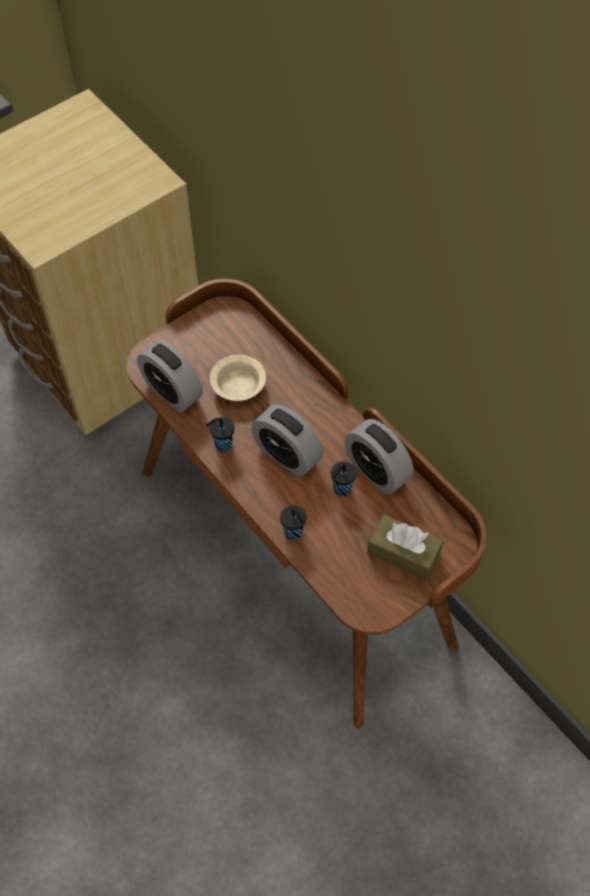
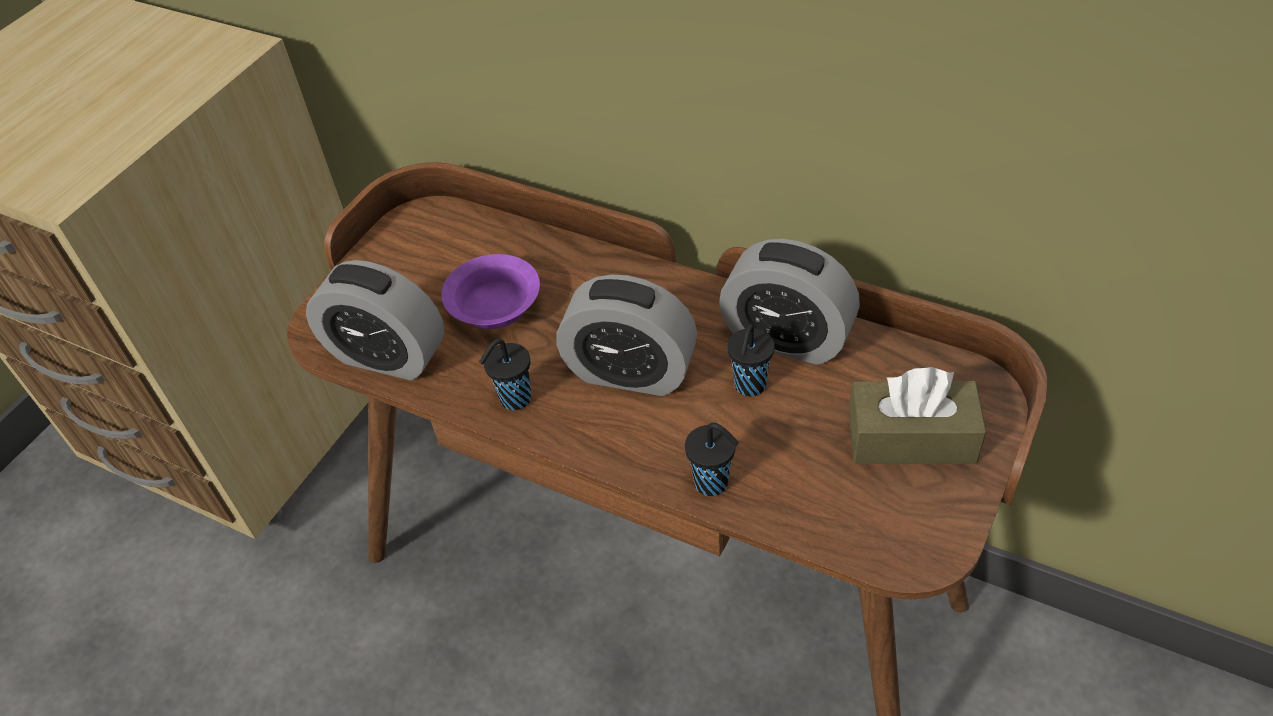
camera: 20 degrees left, 10 degrees down
(237, 386) = (493, 309): beige bowl -> purple bowl

